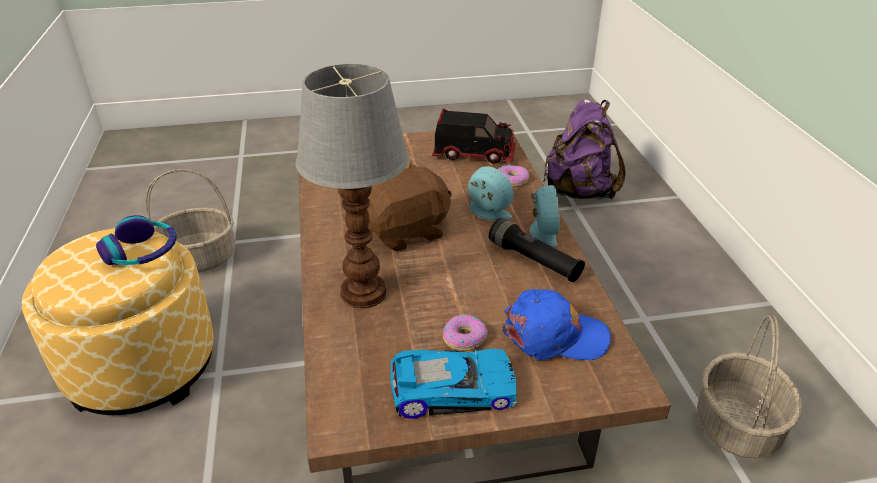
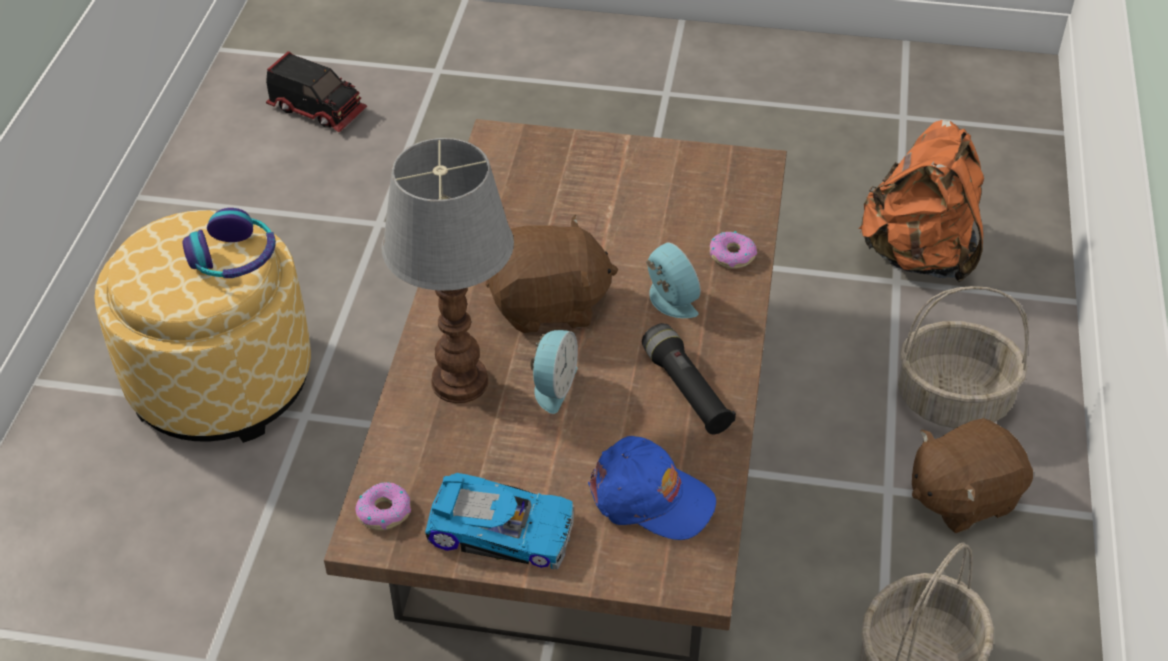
camera: 20 degrees right, 10 degrees up
(198, 259) = (328, 240): basket -> basket (952, 400)
(464, 338) = (546, 472): donut -> donut (384, 511)
(474, 153) = (706, 196): toy truck -> toy truck (318, 109)
(542, 231) = (724, 349): alarm clock -> alarm clock (552, 386)
(579, 191) = (919, 254): purple backpack -> orange backpack
(690, 311) = (962, 497): none -> brown plush toy

